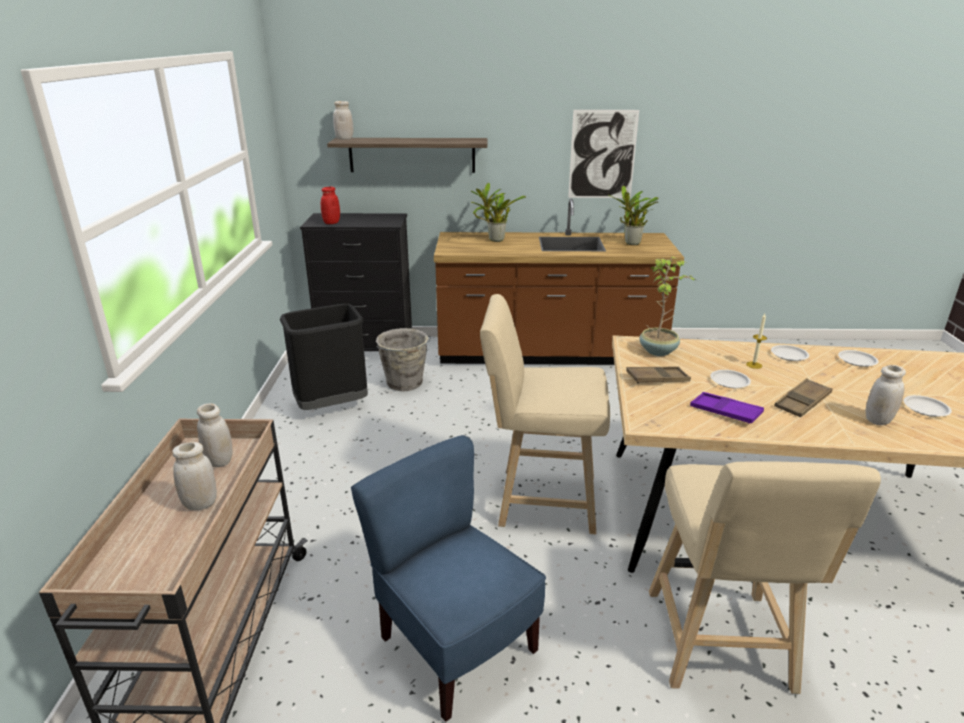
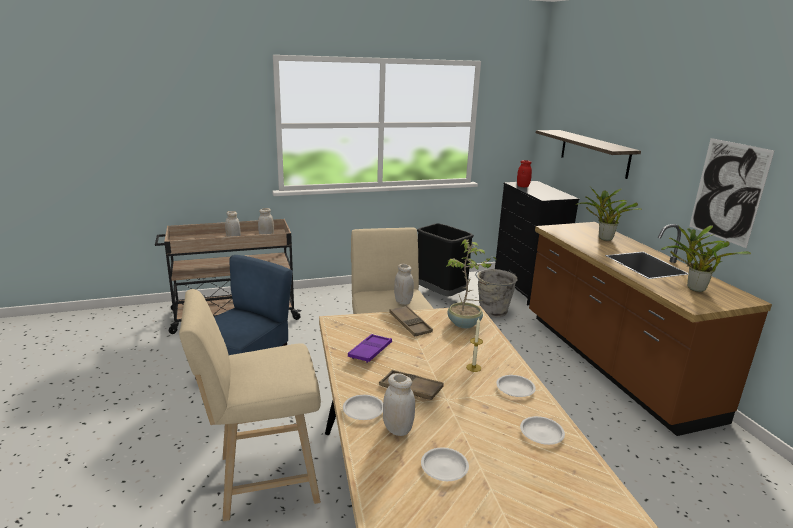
camera: 70 degrees right, 5 degrees down
(344, 139) = (557, 131): white jar -> white jar (403, 301)
(730, 381) = (428, 354): white plate -> white plate (363, 410)

